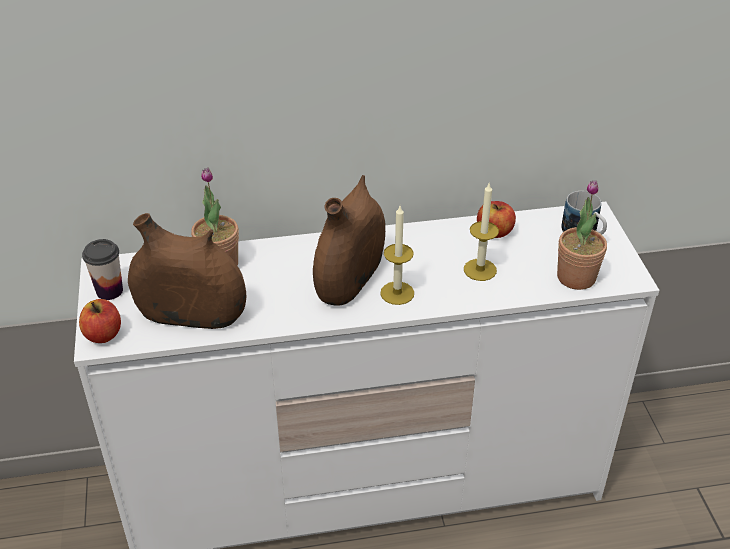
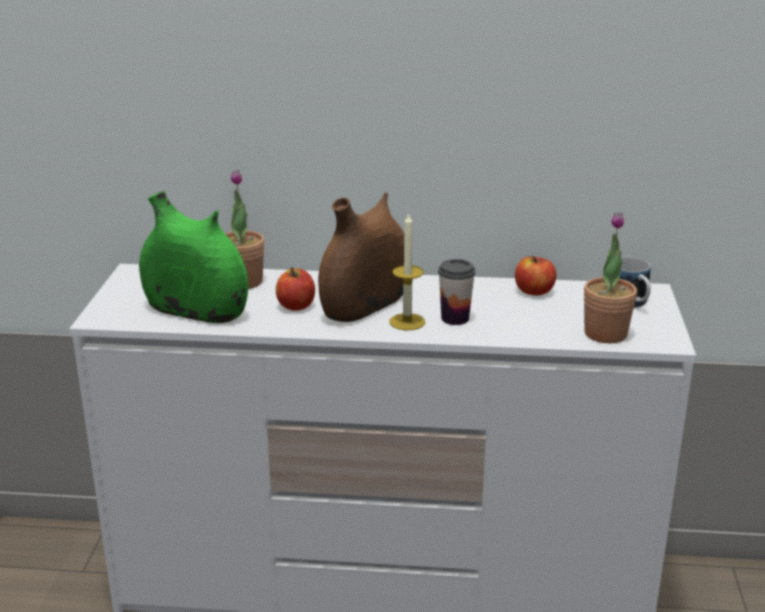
camera: 15 degrees right, 15 degrees down
(103, 334) = (107, 314): apple -> apple (296, 306)
(109, 291) = (131, 287): cup -> cup (455, 318)
(191, 315) = (196, 312): brown vase -> green vase
(480, 270) = (503, 316): candle -> none

